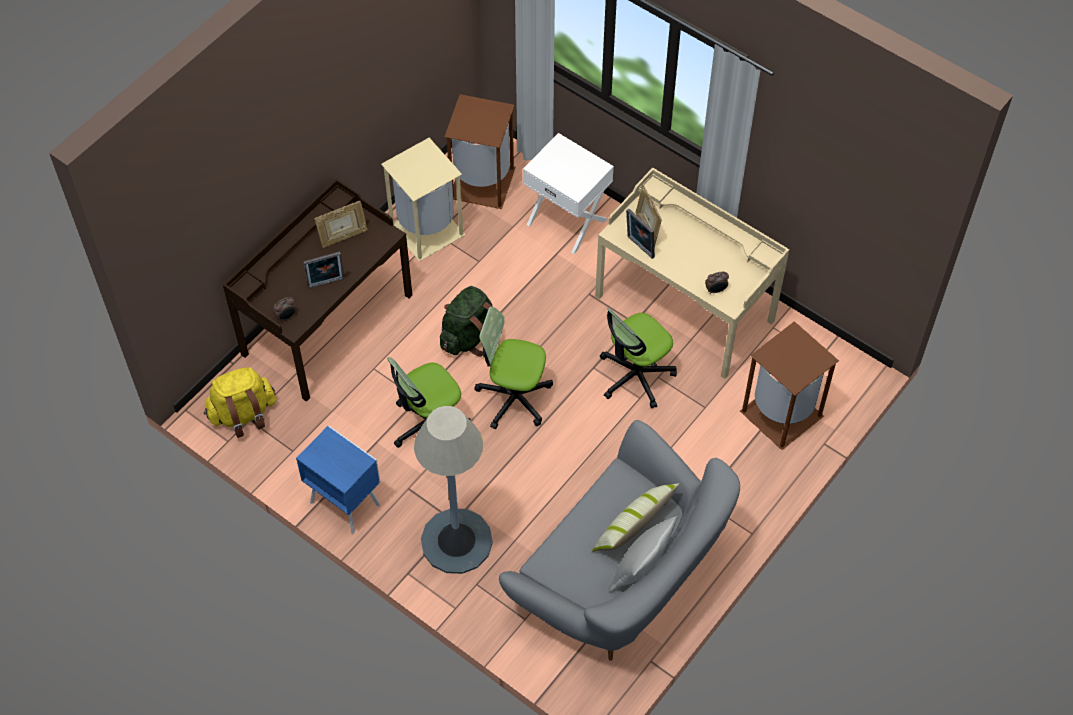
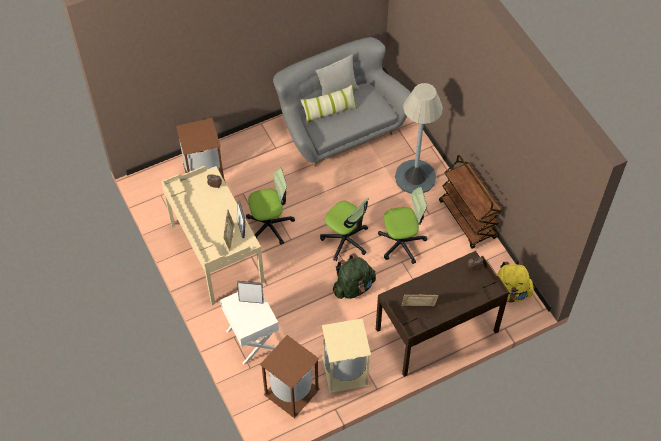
camera: 155 degrees left, 0 degrees up
(326, 284) = (441, 279): picture frame -> picture frame (251, 300)
(344, 502) = (467, 220): blue nightstand -> brown cart

